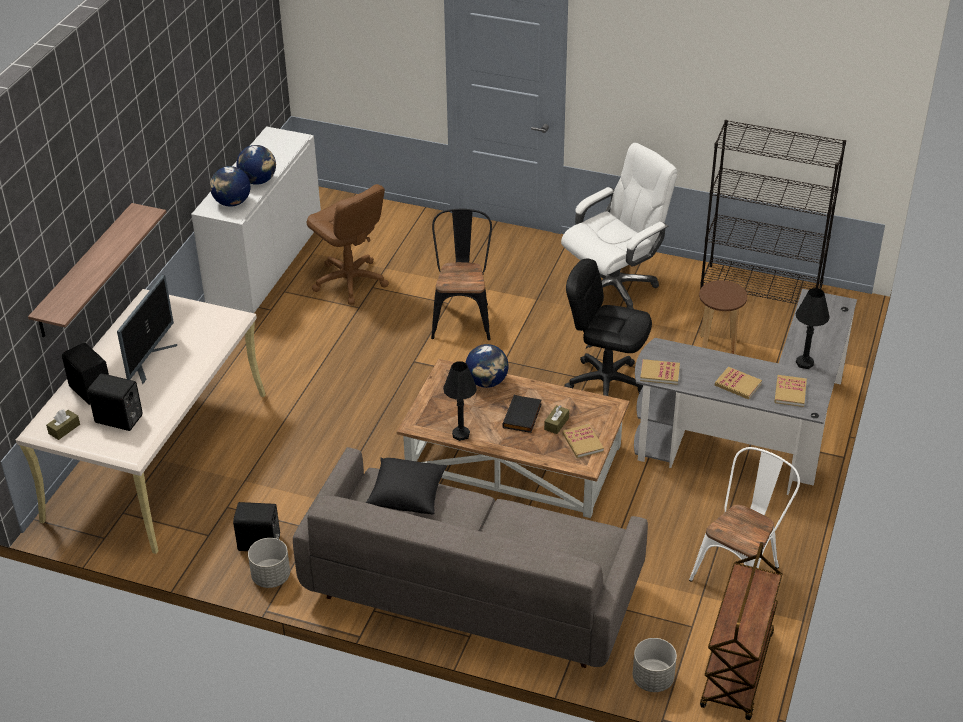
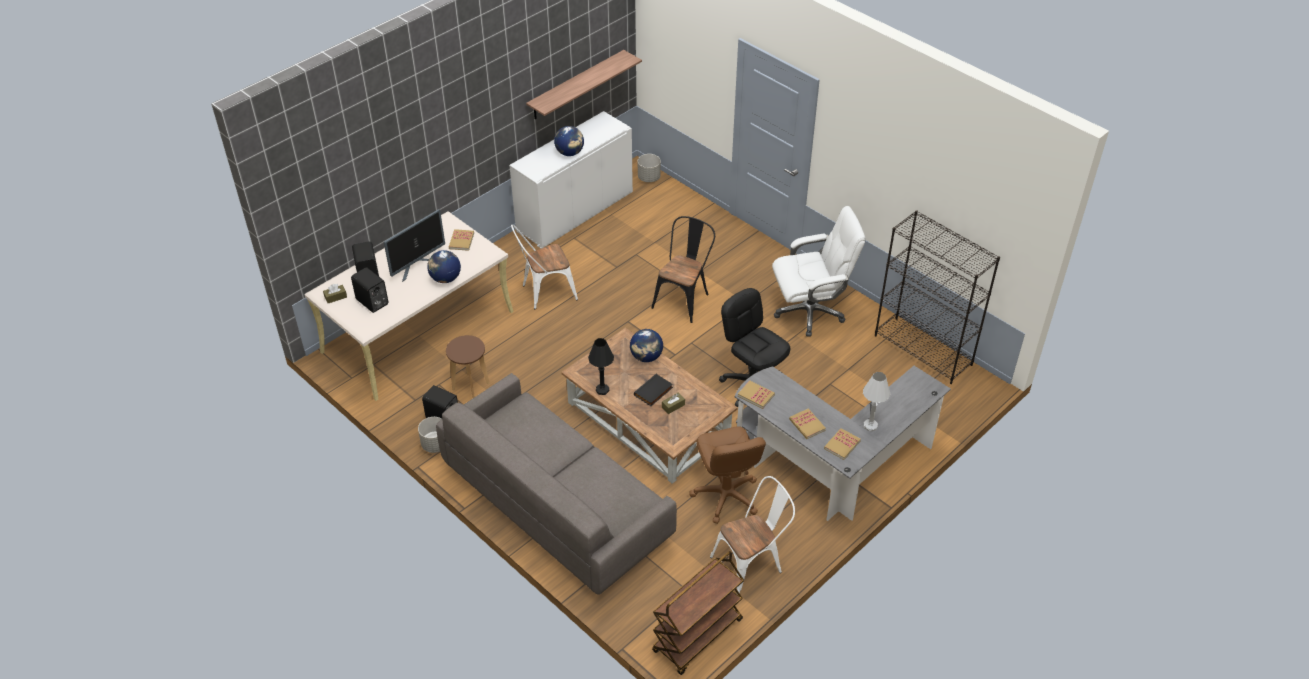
camera: 25 degrees right, 5 degrees up
(85, 271) = (392, 191): shelf -> shelf (576, 85)
(232, 203) = (541, 165): globe -> globe (445, 279)
(290, 361) = (544, 292): none -> white chair
(350, 281) = (623, 245): brown office chair -> brown office chair (725, 496)
(407, 495) = (534, 422): black pillow -> none
(582, 442) = (682, 427): book -> book (461, 241)
(652, 679) = (634, 618): grey planter -> grey planter (648, 178)
(717, 347) = (855, 386): brown stool -> brown stool (470, 386)
(804, 363) = (870, 426): black table lamp -> white table lamp

